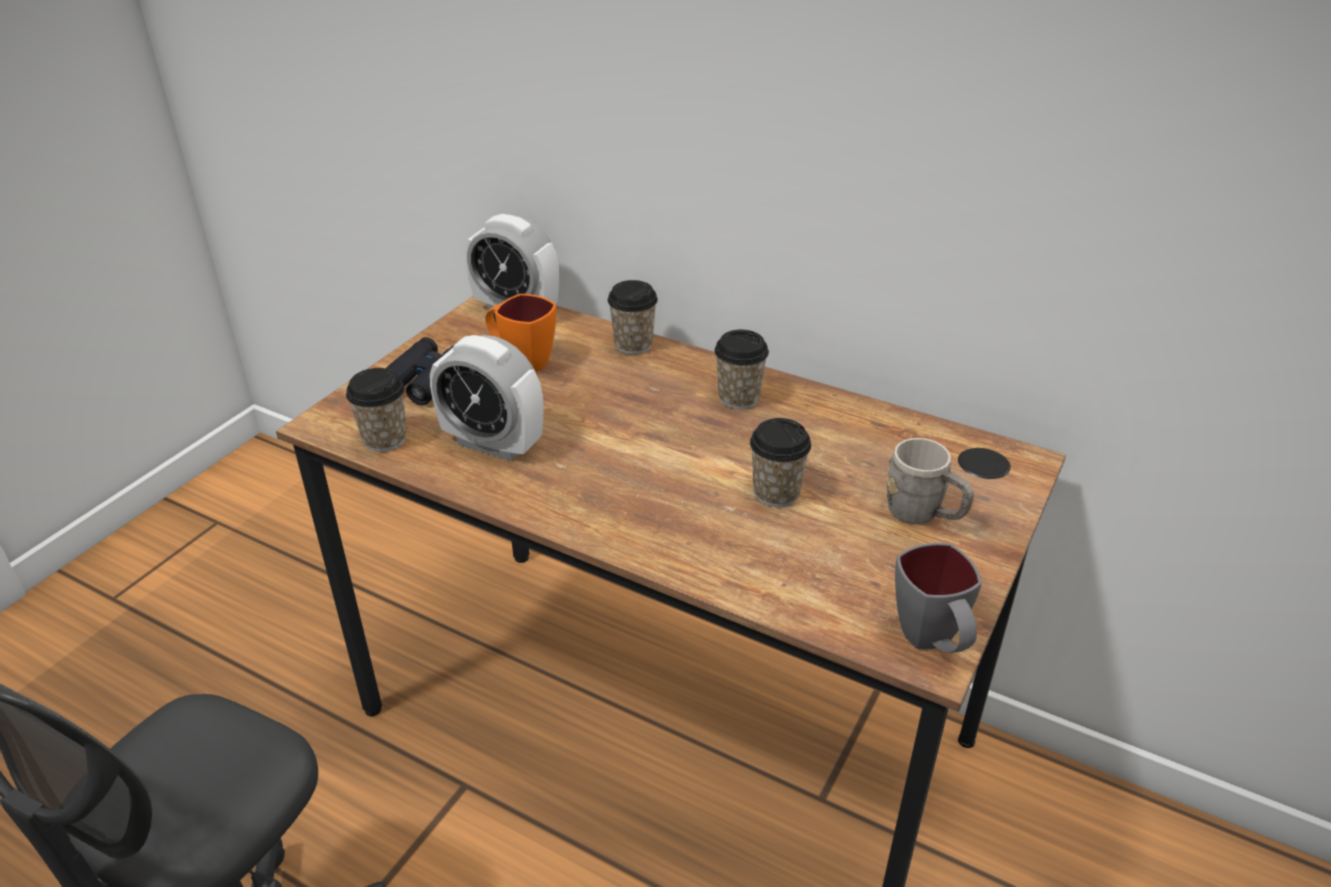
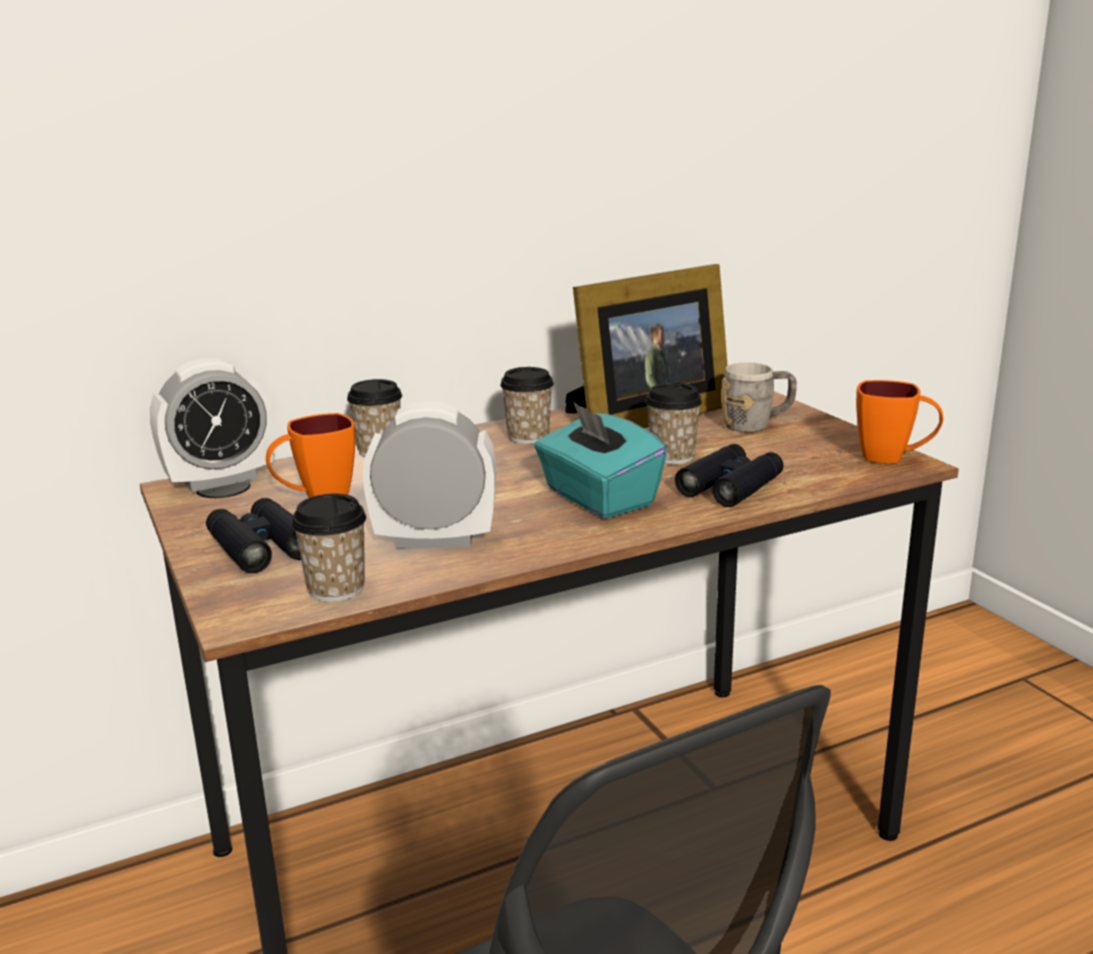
camera: 55 degrees left, 15 degrees down
(492, 444) = (435, 540): alarm clock -> alarm clock turned 150 degrees counterclockwise
(640, 488) = (598, 498): none -> turquoise tissue box
(738, 553) = (730, 486): none -> black binoculars
(856, 440) = (643, 418): none -> picture frame
(932, 643) = (894, 458): grey mug -> orange mug

